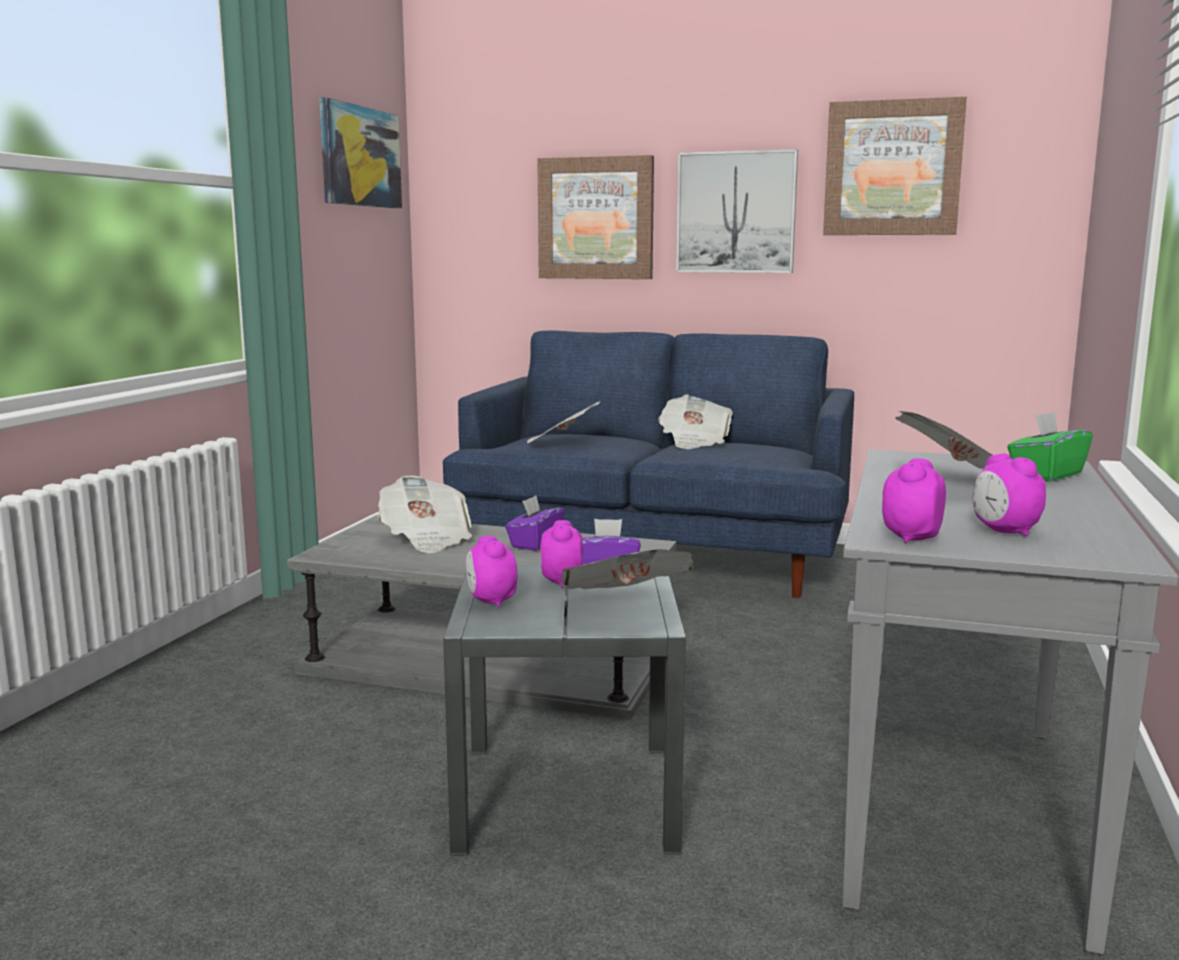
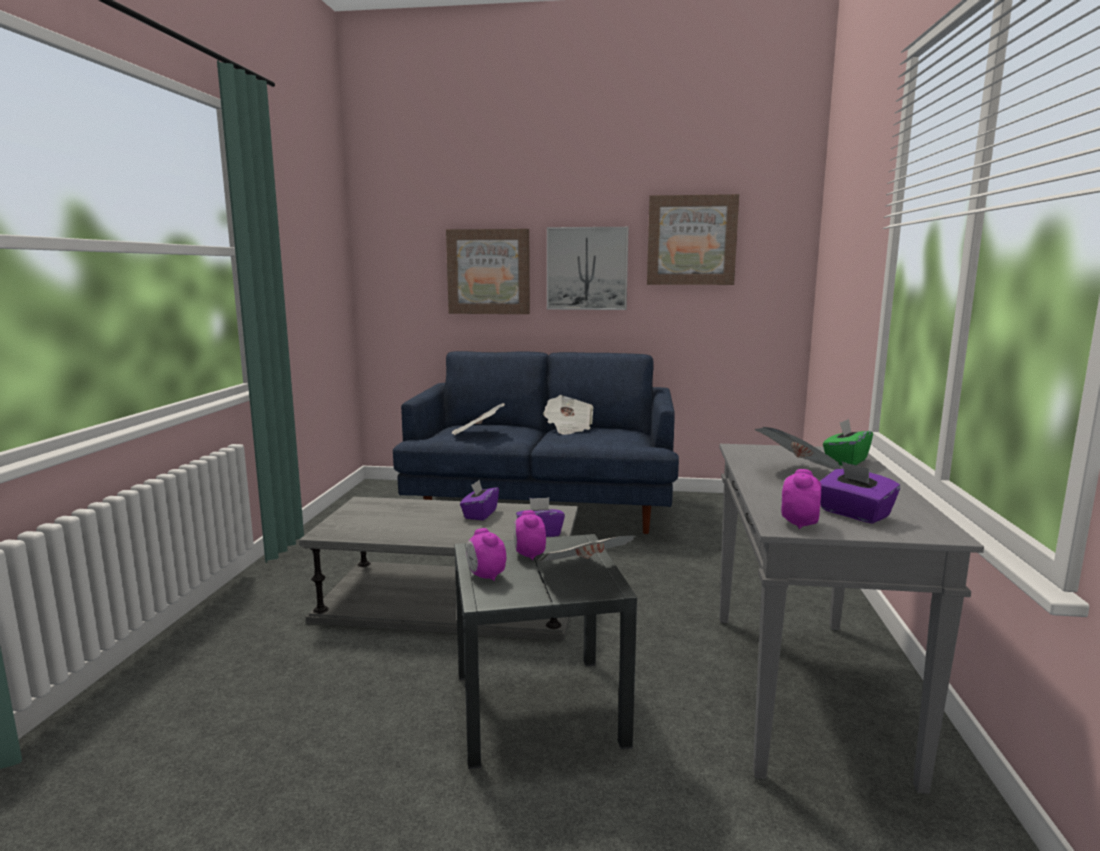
camera: 10 degrees left, 0 degrees up
(360, 157) = (317, 228): picture -> none
(426, 539) = (399, 515): newspaper -> none
(1004, 531) = (853, 514): alarm clock -> purple tissue box

